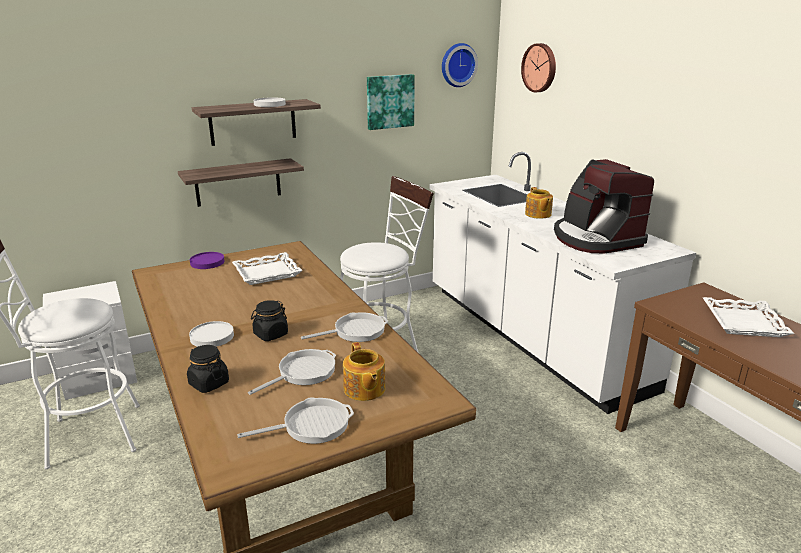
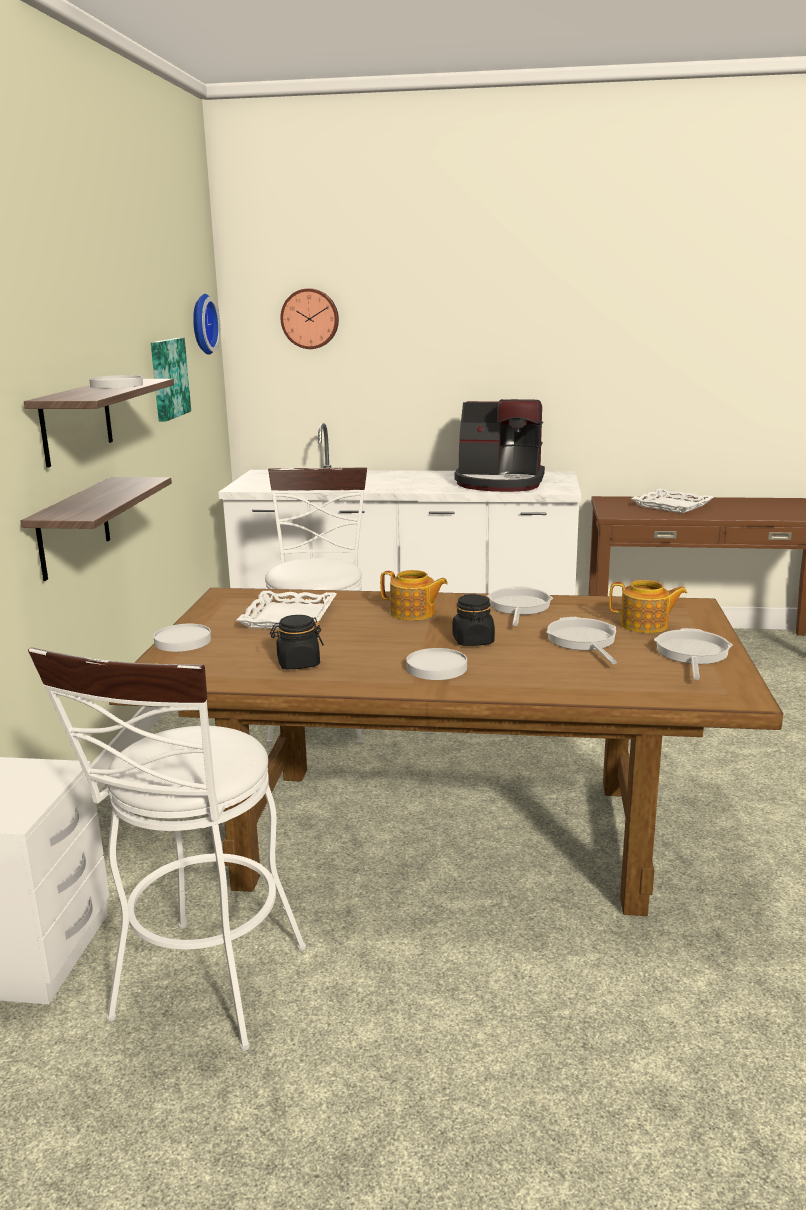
camera: 55 degrees left, 5 degrees down
(207, 262) = (183, 641): purple plate -> white plate
(208, 383) = (556, 683): black jar -> black jar (298, 663)
(538, 214) = (405, 482): teapot -> teapot (413, 613)

